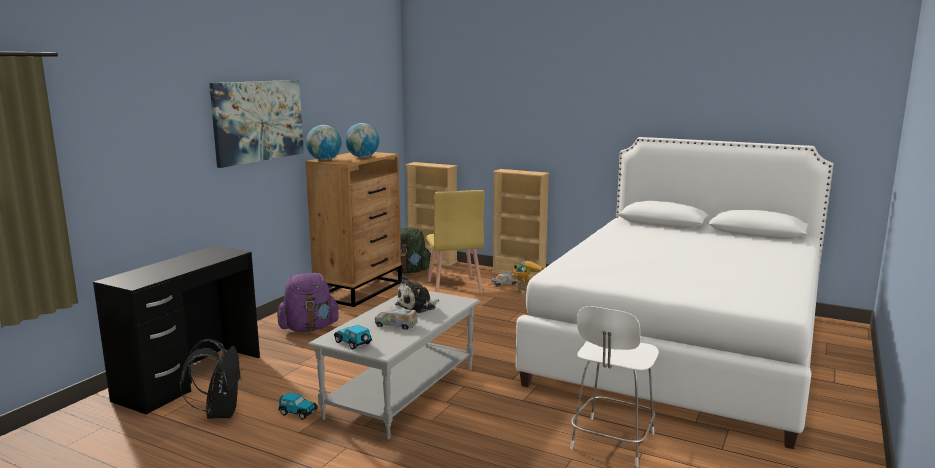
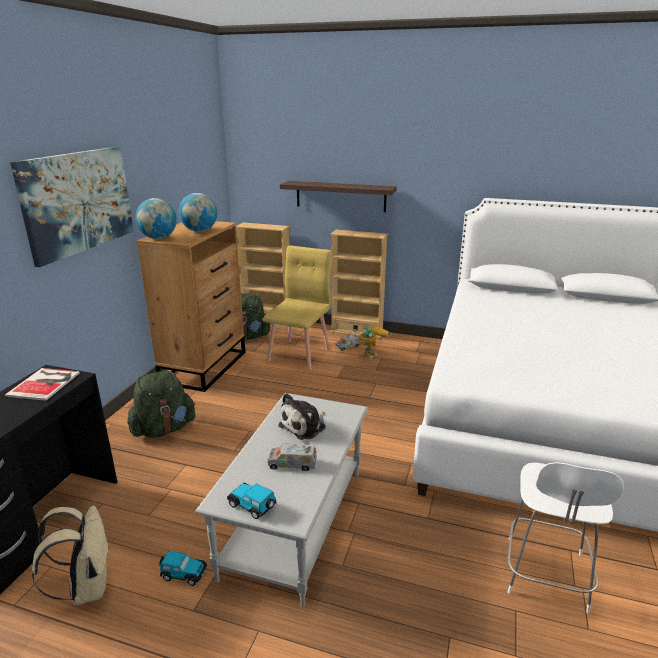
camera: 10 degrees left, 10 degrees up
(212, 254) = (46, 383): none -> book
(220, 412) = (87, 587): black backpack -> beige backpack
(309, 328) = (164, 429): purple backpack -> green backpack
(454, 287) = (299, 354): yellow chair -> yellow chair turned 135 degrees counterclockwise
(505, 136) = (340, 196): none -> shelf

